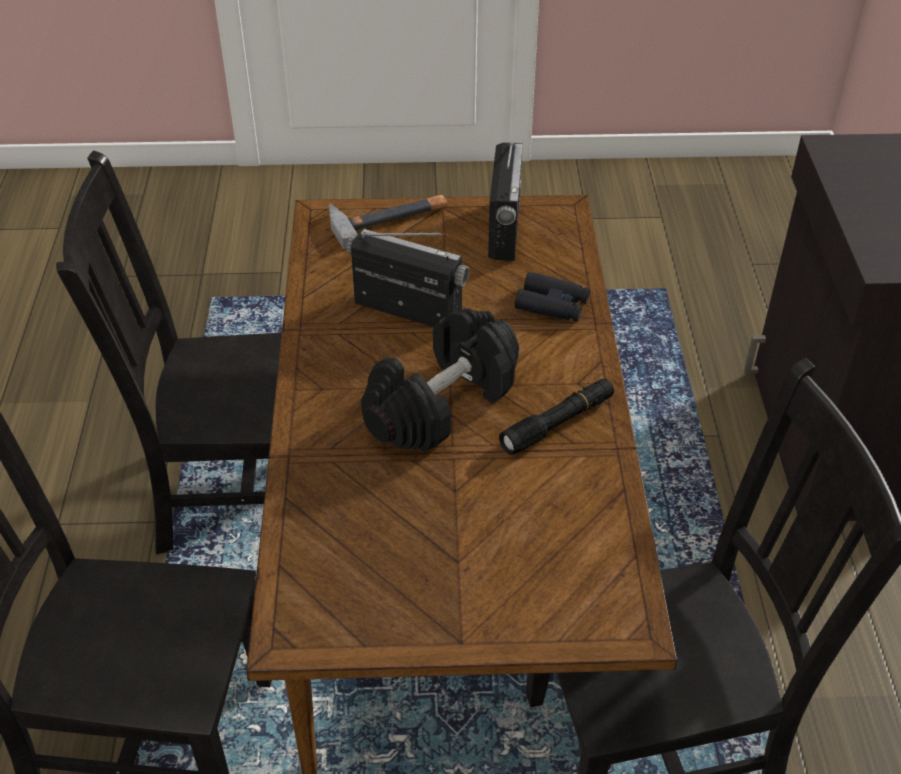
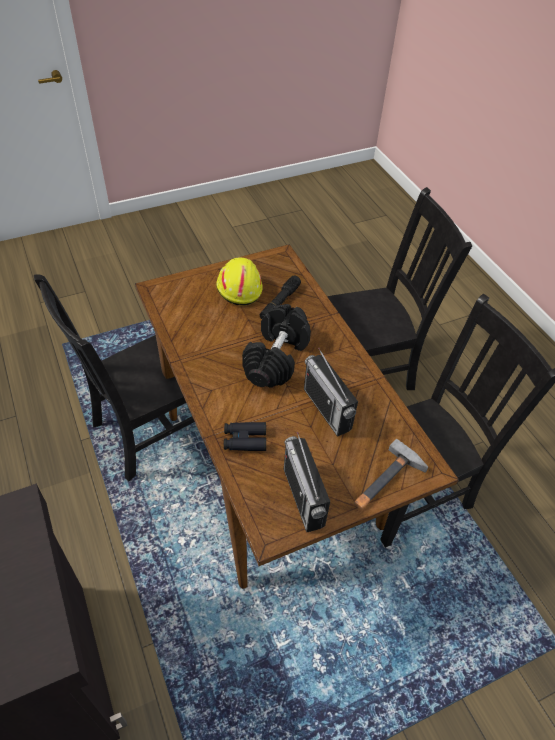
camera: 155 degrees right, 5 degrees up
(407, 310) = (327, 409): radio -> radio turned 60 degrees clockwise
(439, 573) = (238, 287): none -> yellow hard hat
(557, 423) = (213, 364): black flashlight -> black flashlight (279, 302)

